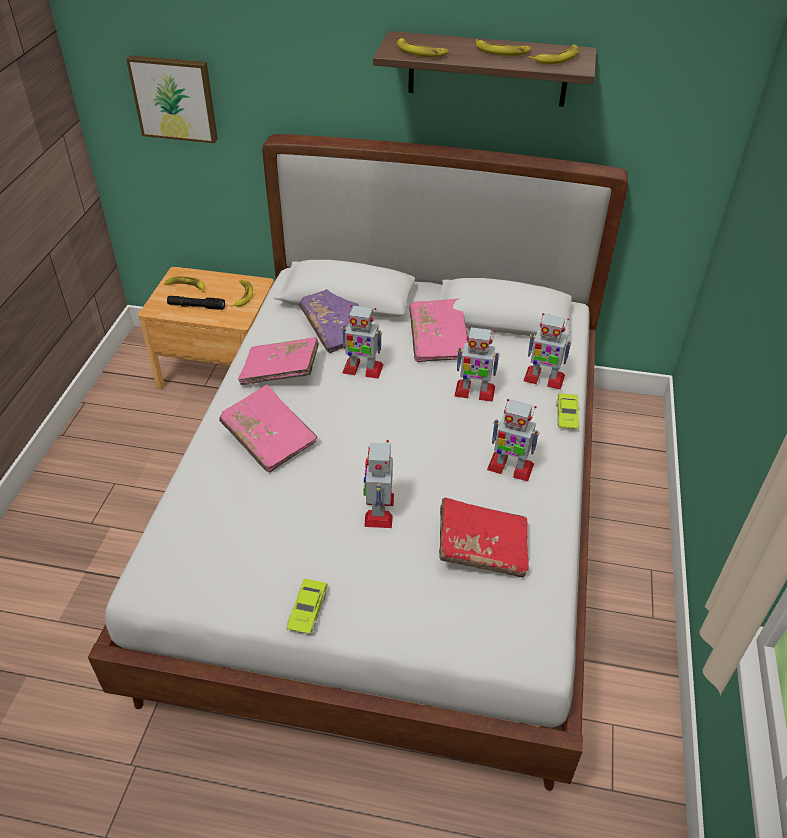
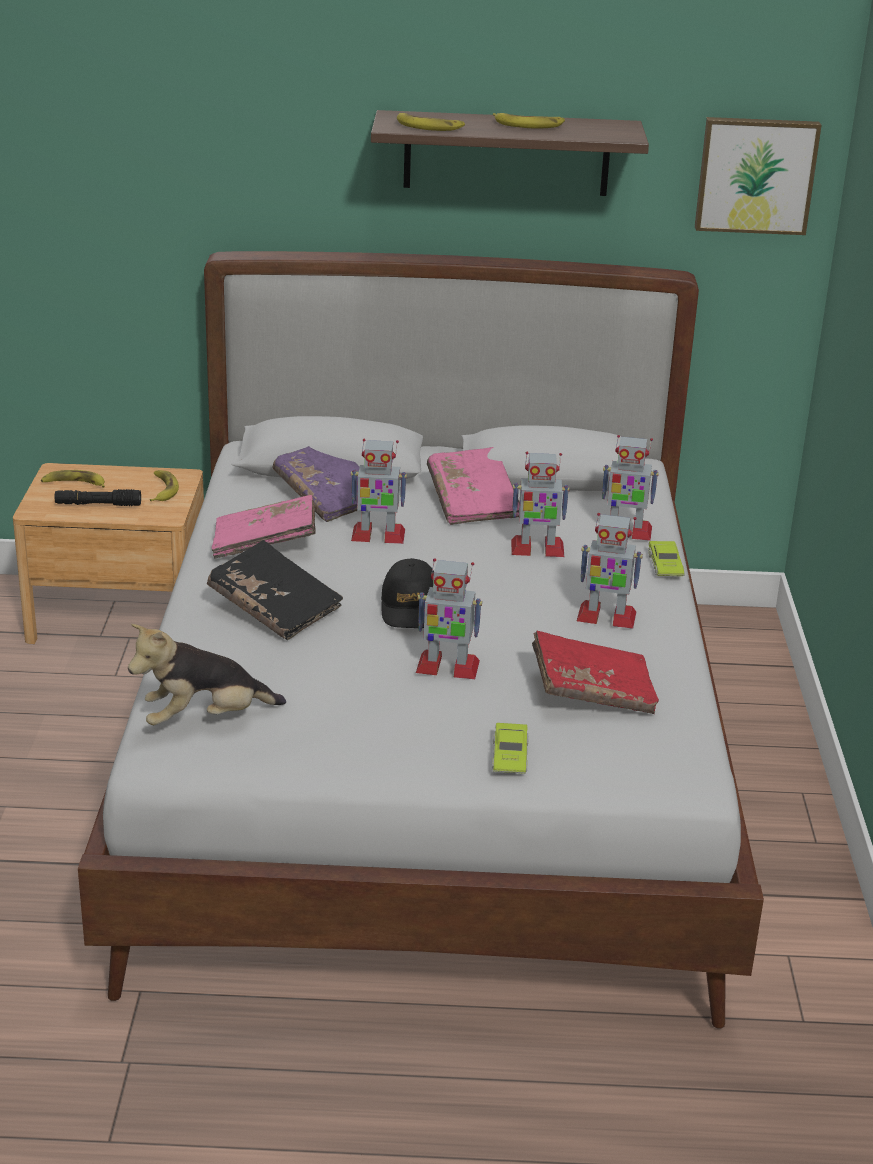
camera: 10 degrees left, 15 degrees down
(175, 98) = (75, 210): picture -> picture (755, 175)
(187, 551) = (204, 719): none -> plush toy
(269, 438) = (274, 608): pink book -> black book
(307, 610) = (385, 763): green toy car -> green toy car (510, 756)
(366, 446) = (410, 607): none -> black cap
(379, 509) = (446, 667): toy robot -> toy robot turned 75 degrees counterclockwise
(557, 58) = (598, 130): banana -> none

